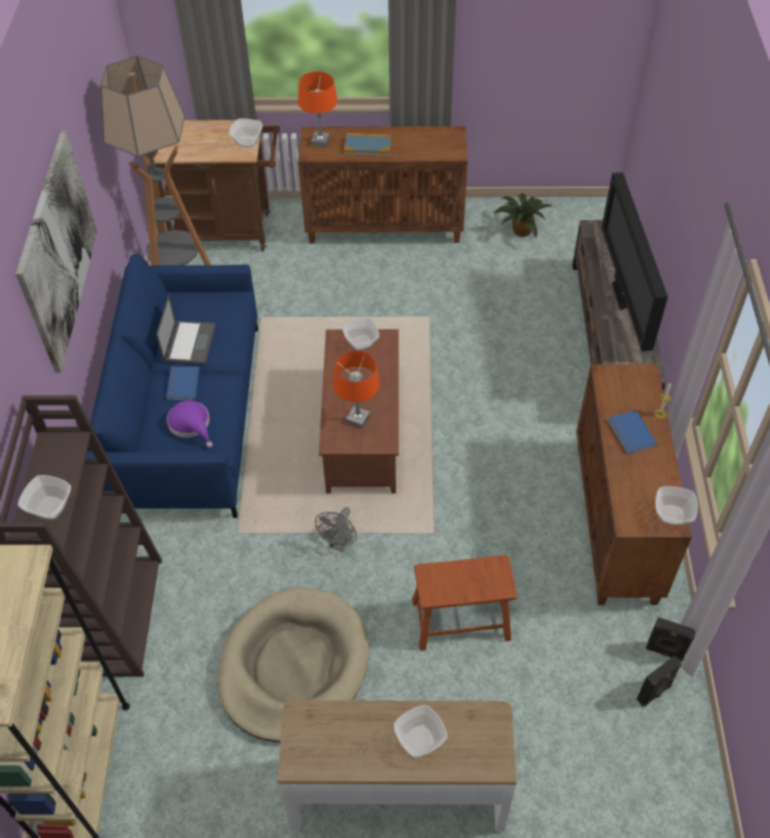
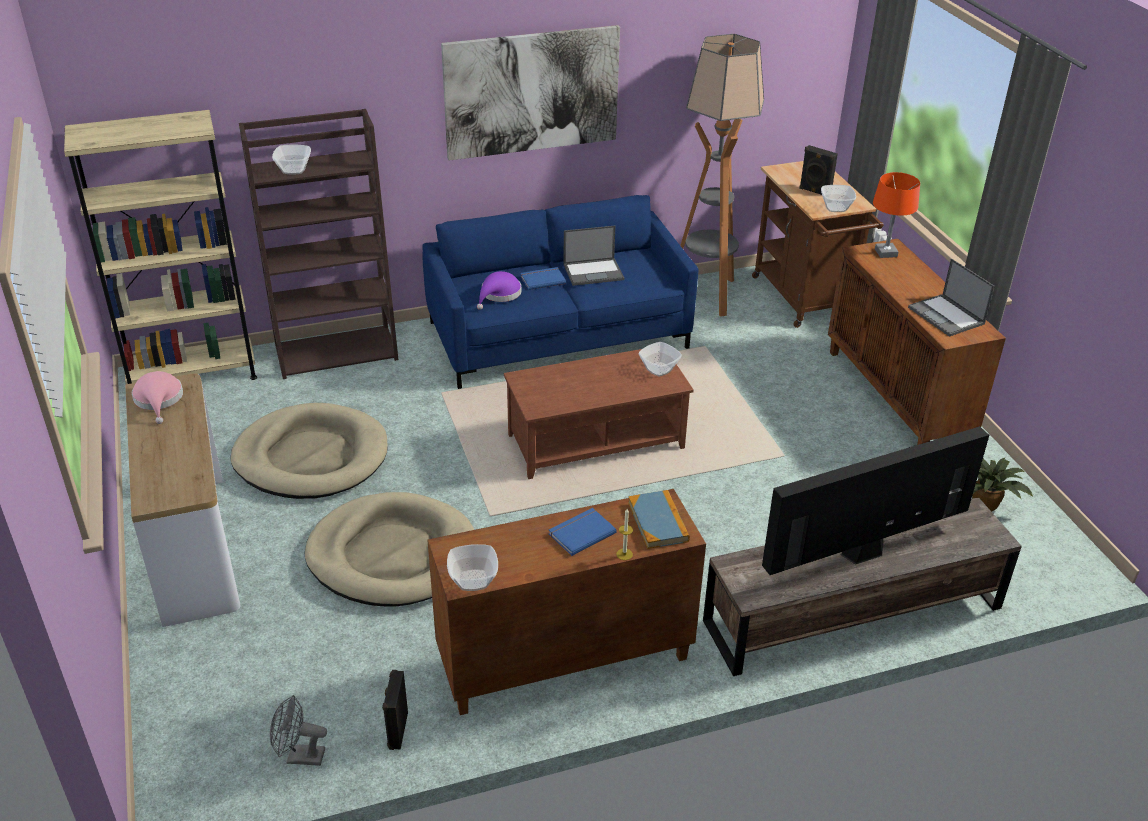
camera: 70 degrees right, 15 degrees down
(322, 745) = (159, 400): none -> pink hat
(340, 543) = (453, 456): grey fan -> grey fan (299, 757)
(358, 418) = (557, 387): orange table lamp -> none
(367, 146) = (905, 281): book -> book (658, 522)
(420, 738) = (170, 451): bowl -> none
(425, 143) = (947, 316): none -> laptop
(461, 619) = (392, 555): brown stool -> beige dog bed
(654, 693) = (340, 727): black speaker -> black speaker (814, 191)

